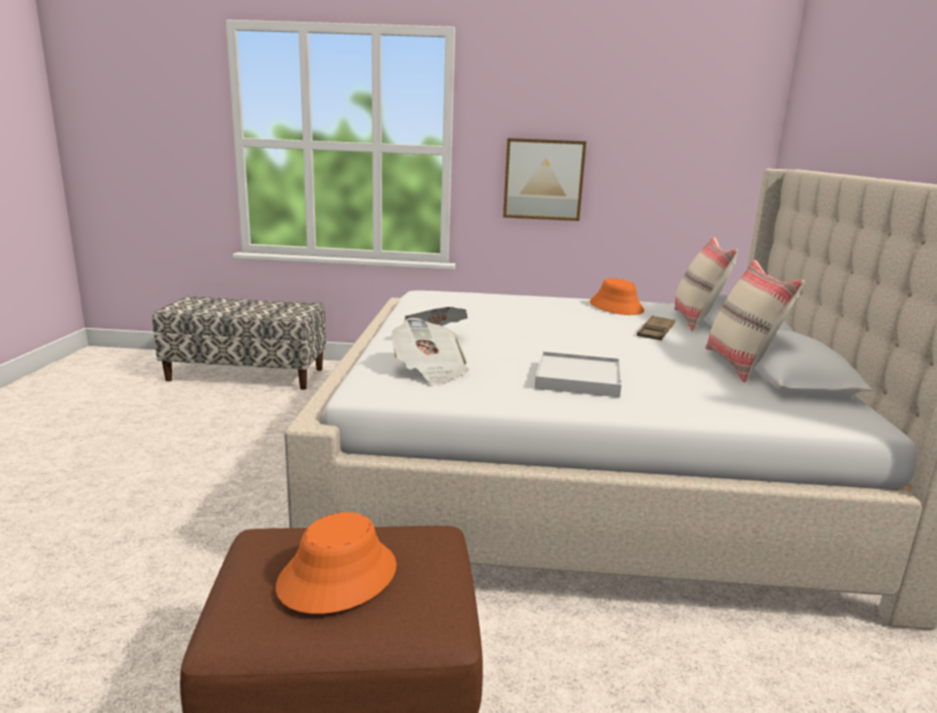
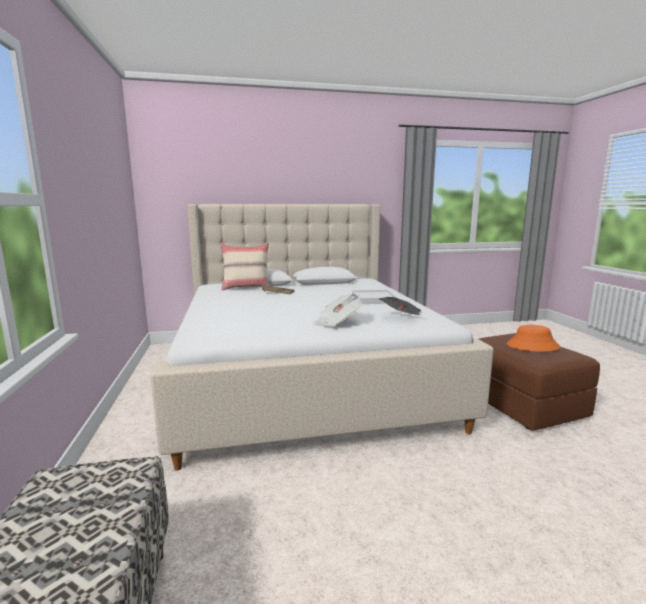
camera: 105 degrees left, 5 degrees down
(543, 179) = (87, 225): picture -> none
(616, 307) = (222, 297): orange hat -> none
(740, 365) = (321, 285): beige pillow -> none

